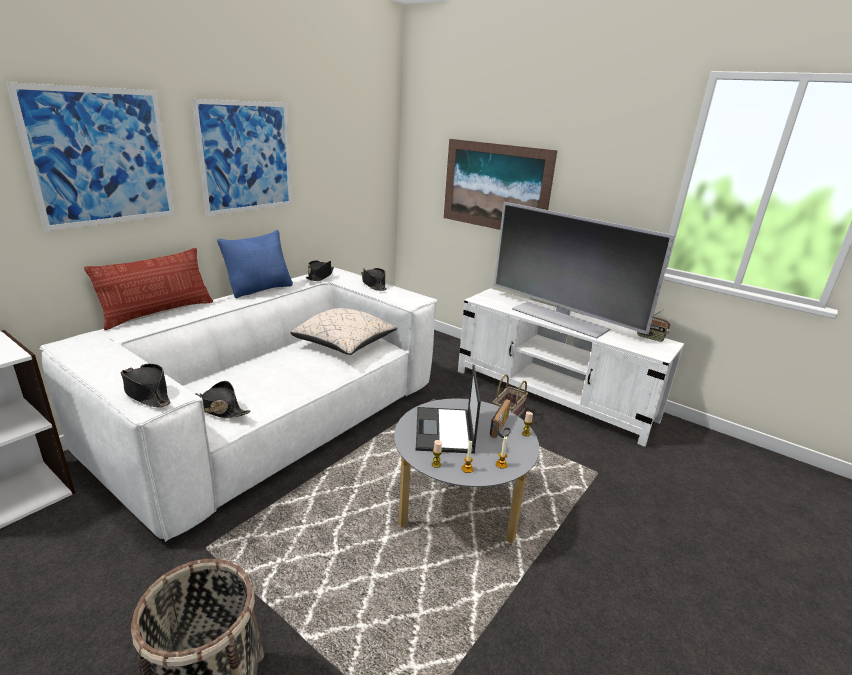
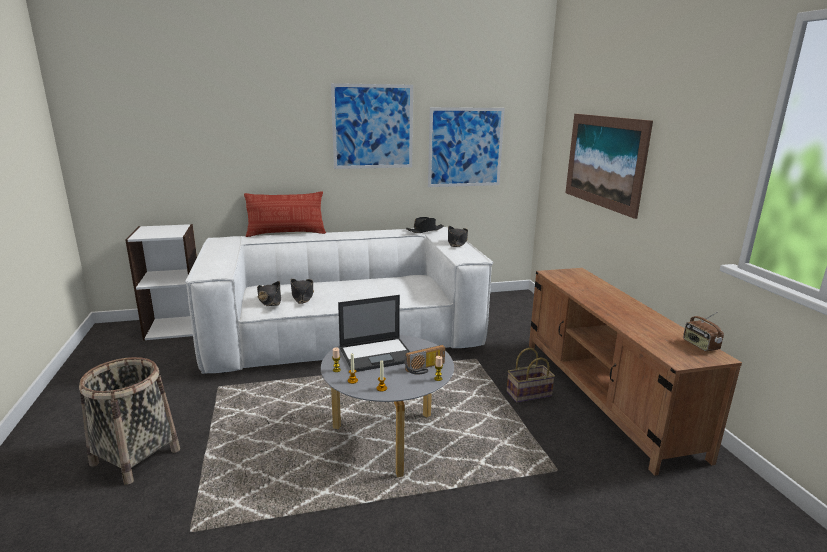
camera: 40 degrees right, 5 degrees down
(101, 157) = (263, 122): picture -> picture (465, 147)
(146, 392) = (212, 269): black hat -> black hat (302, 295)
(260, 289) = (368, 231): blue pillow -> none
(345, 344) = (406, 286): beige pillow -> none
(444, 431) = (377, 354): laptop -> laptop turned 150 degrees counterclockwise
(553, 395) = (605, 395): white tv stand -> brown tv stand
(560, 318) = (612, 304): television -> none

